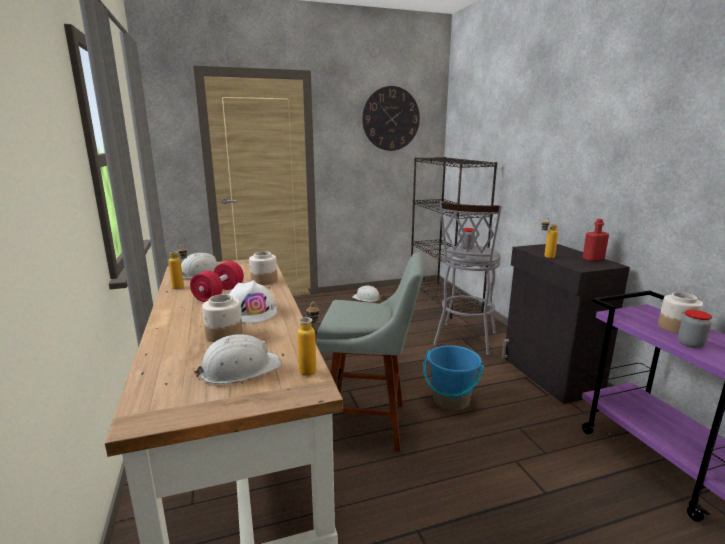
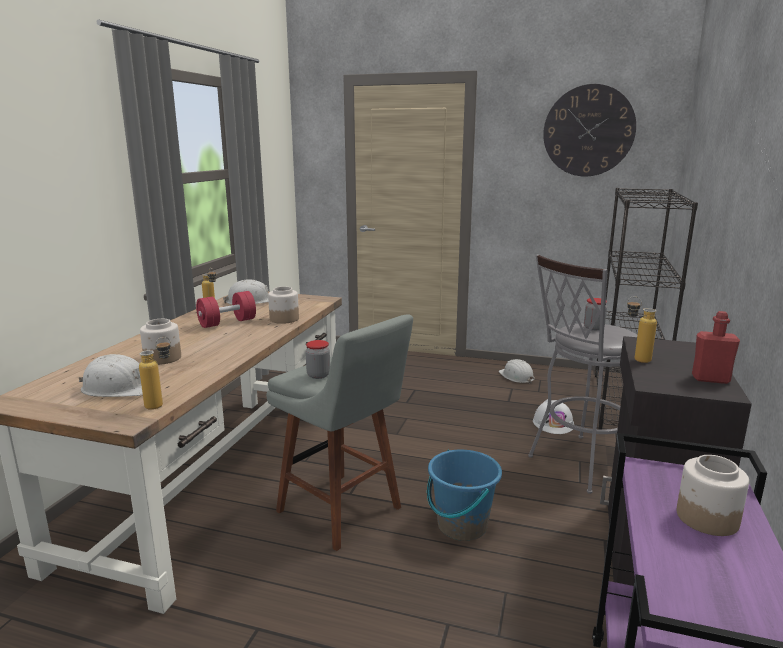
camera: 35 degrees right, 0 degrees up
(251, 312) = (217, 345): white hard hat -> white hard hat (553, 423)
(690, 344) = (673, 544): jar -> jar (318, 375)

